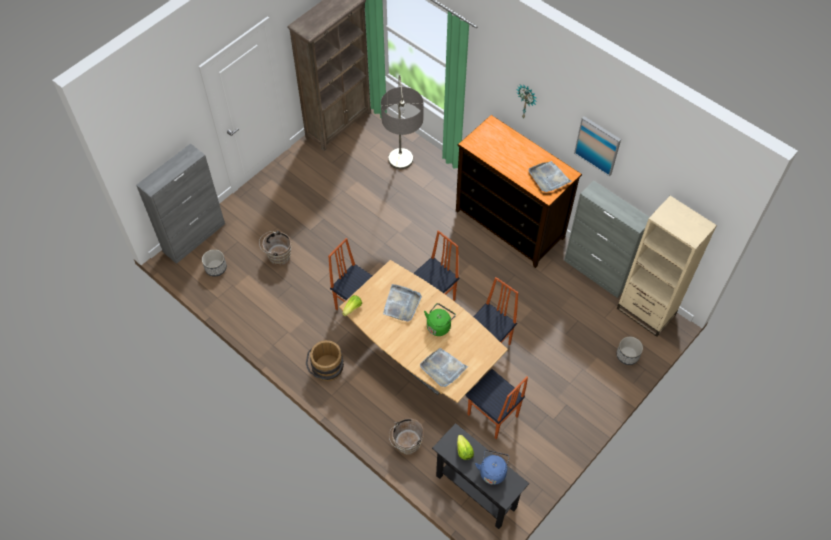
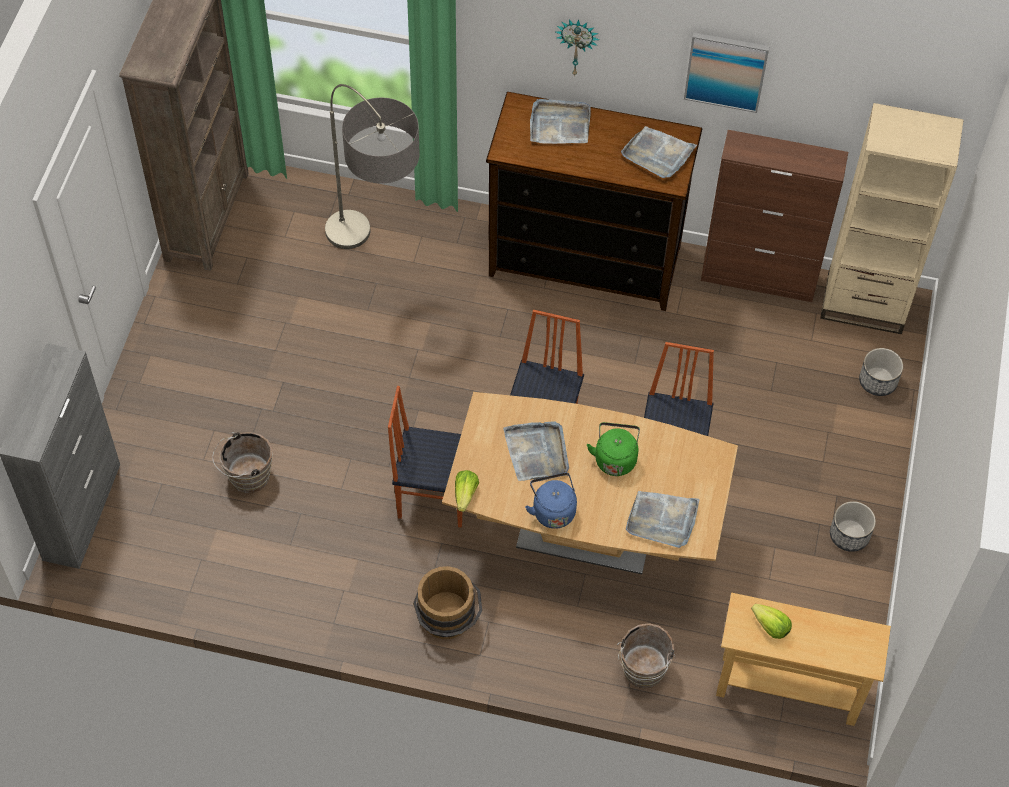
camera: 30 degrees left, 0 degrees up
(216, 268) = (154, 544): planter -> planter (849, 535)
(476, 492) = (788, 689): black console table -> beige console table
(492, 416) = (742, 566): chair -> none
(492, 471) = (829, 635): blue kettle -> blue kettle (552, 510)
(506, 142) = (559, 124): none -> grey tray
(596, 273) = (759, 277): grey cabinet -> brown cabinet

